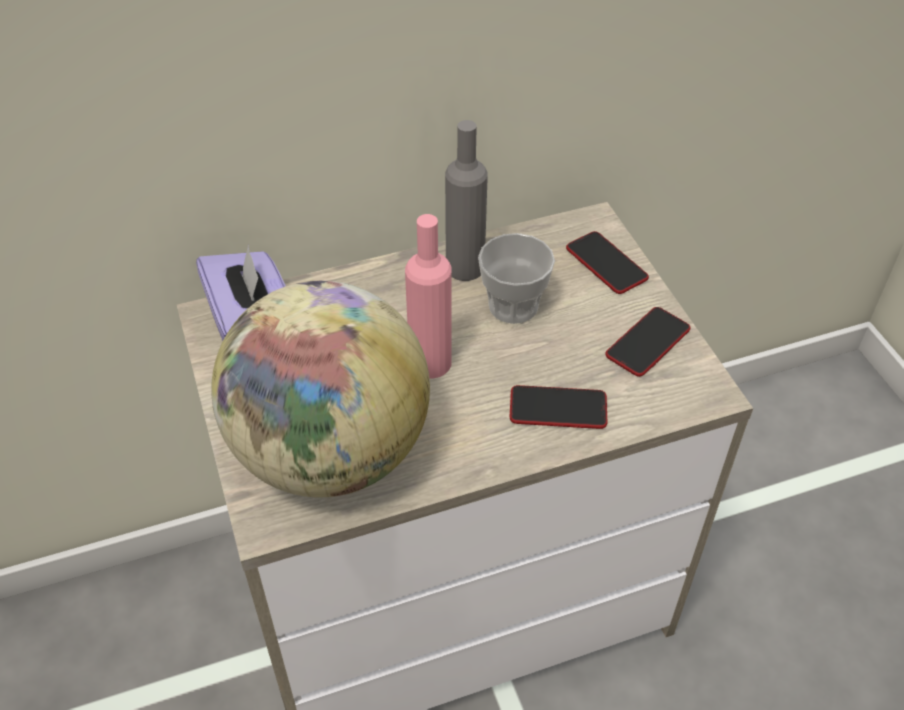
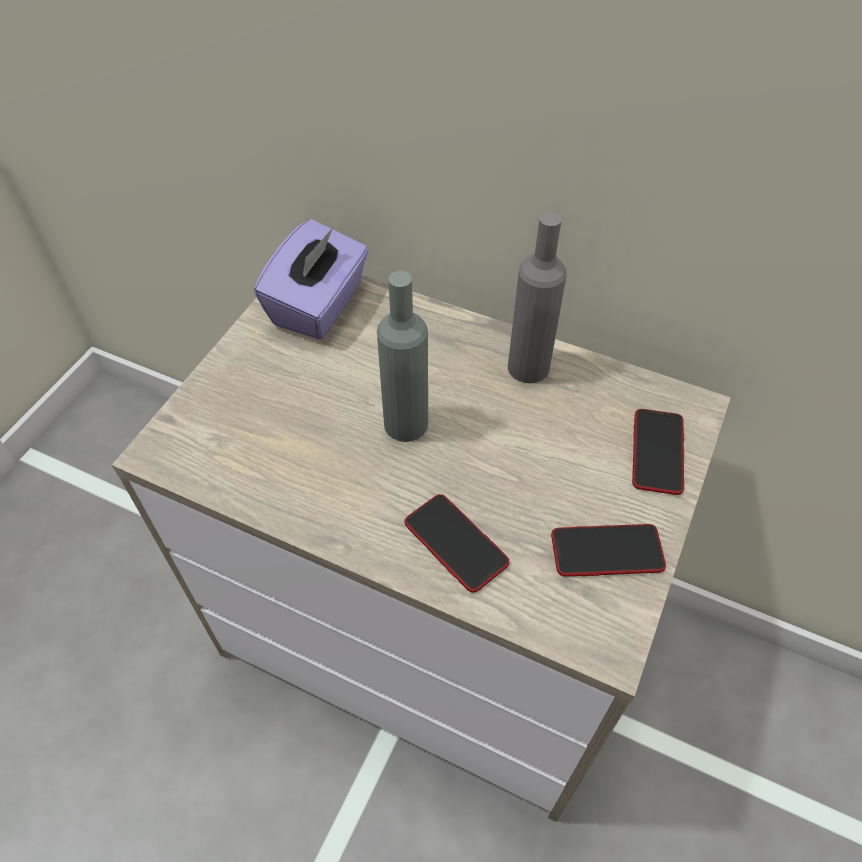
camera: 45 degrees right, 5 degrees up
(330, 452) = (254, 436): globe -> none
(430, 362) = (406, 424): pink bottle -> grey bottle
(513, 306) = (528, 428): cup -> none

